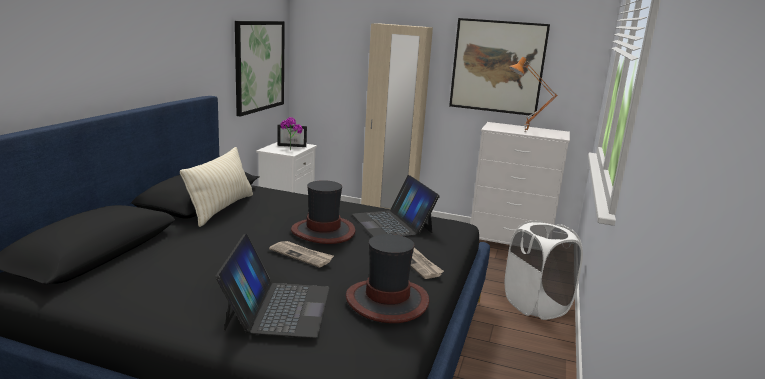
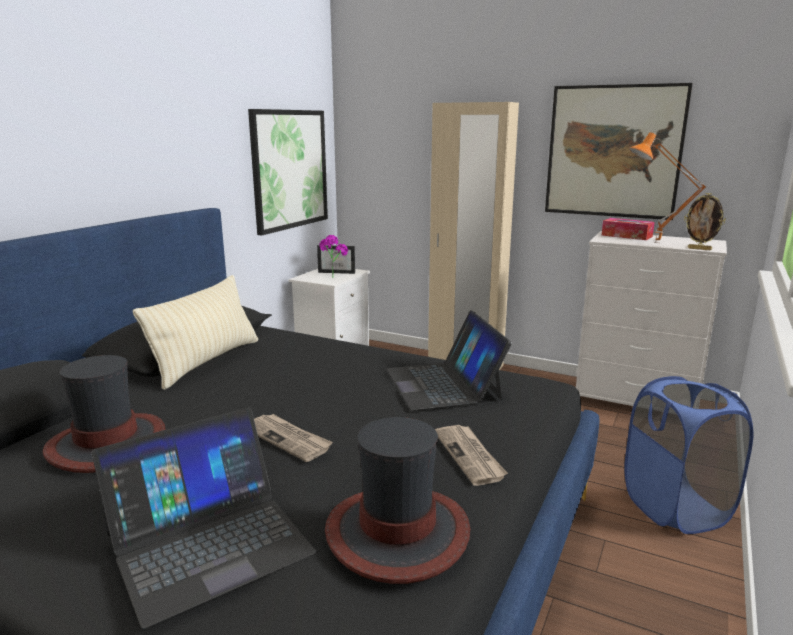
camera: 10 degrees right, 0 degrees up
(278, 308) = (208, 542): laptop -> laptop turned 45 degrees clockwise
(323, 231) = (335, 397): hat -> hat (107, 443)
(505, 126) = (626, 236): none -> tissue box
(536, 305) = (675, 508): white laundry basket -> blue laundry basket
(553, 137) = (699, 249): none -> picture frame

